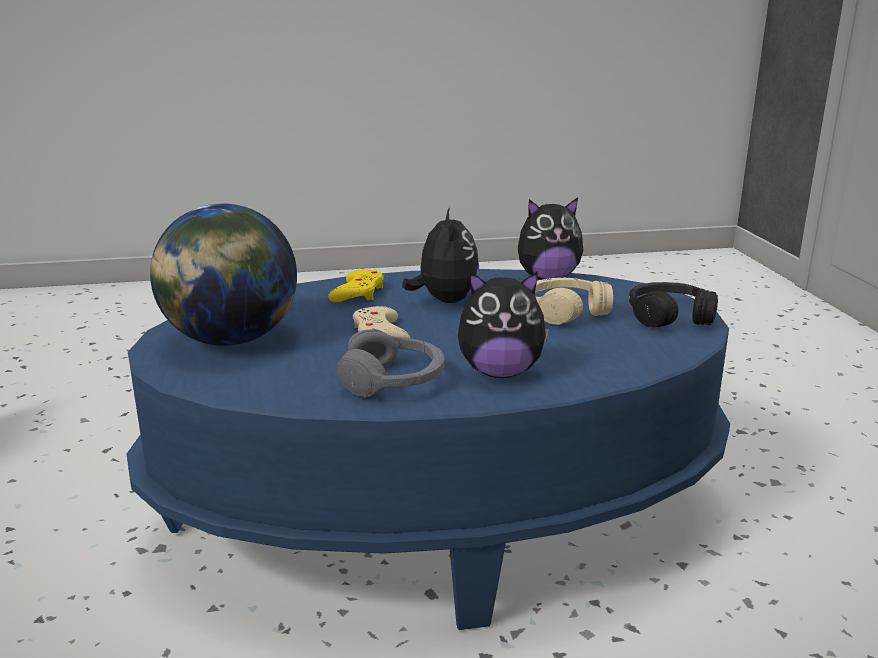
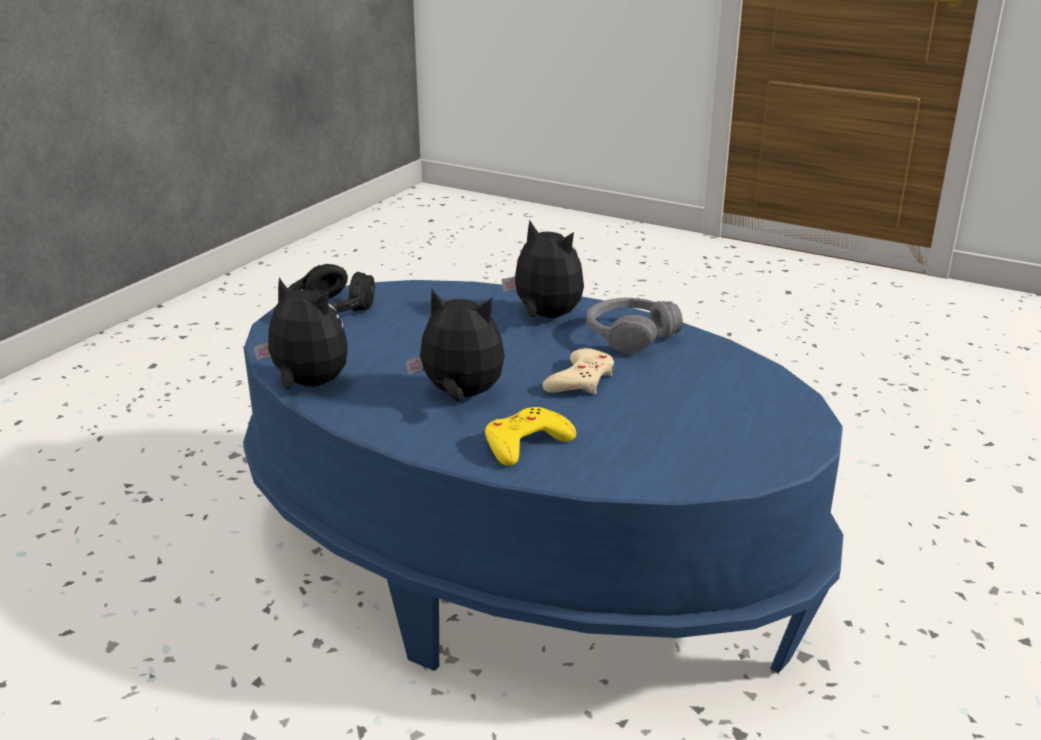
camera: 140 degrees left, 5 degrees up
(231, 340) = (726, 424): globe -> none
(444, 300) = (460, 396): plush toy -> plush toy turned 75 degrees clockwise
(565, 312) = (389, 343): beige headphones -> none

